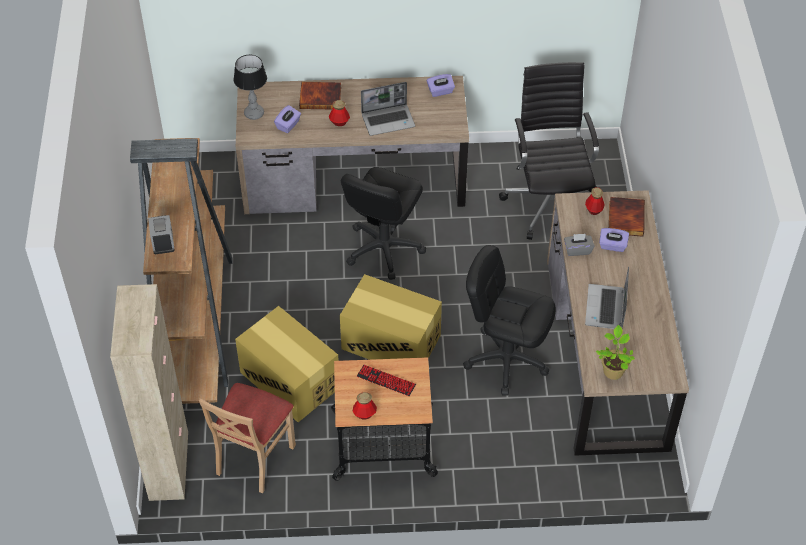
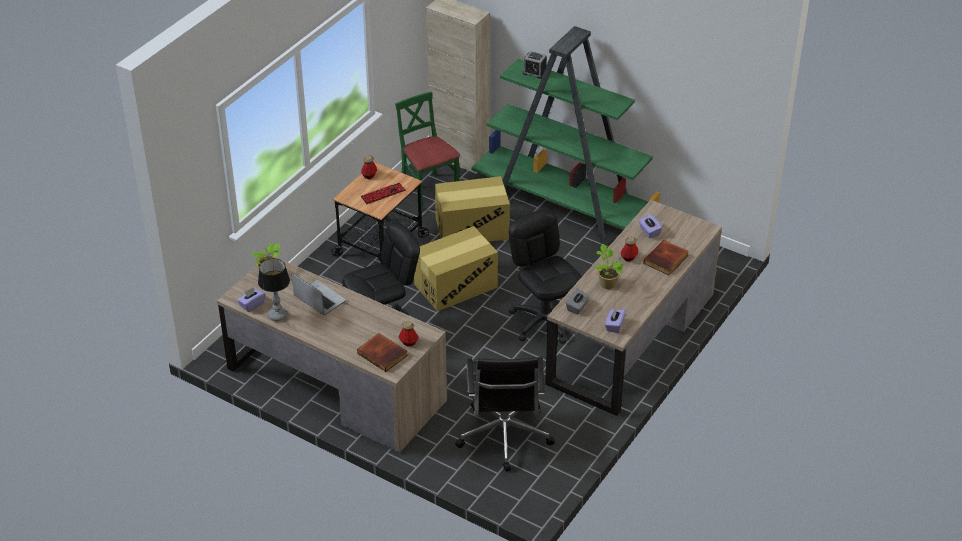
camera: 125 degrees right, 10 degrees down
(194, 319) = (565, 209): brown bookcase -> green bookcase
(254, 113) = (677, 221): table lamp -> table lamp (277, 315)
(254, 458) = (428, 191): beige chair -> green chair
(388, 120) = (607, 283): laptop -> potted plant
(549, 202) = (504, 437): black office chair -> black office chair turned 60 degrees clockwise
(577, 250) = (381, 313): grey tissue box -> grey tissue box (577, 307)
(612, 246) = (366, 333): purple tissue box -> purple tissue box (252, 305)

